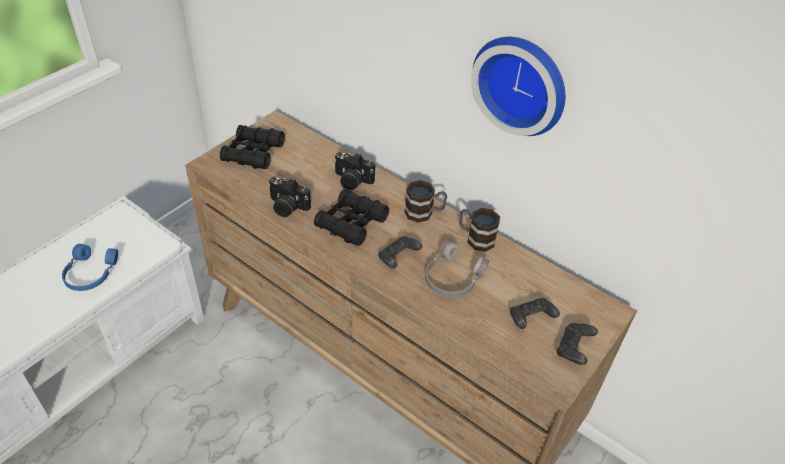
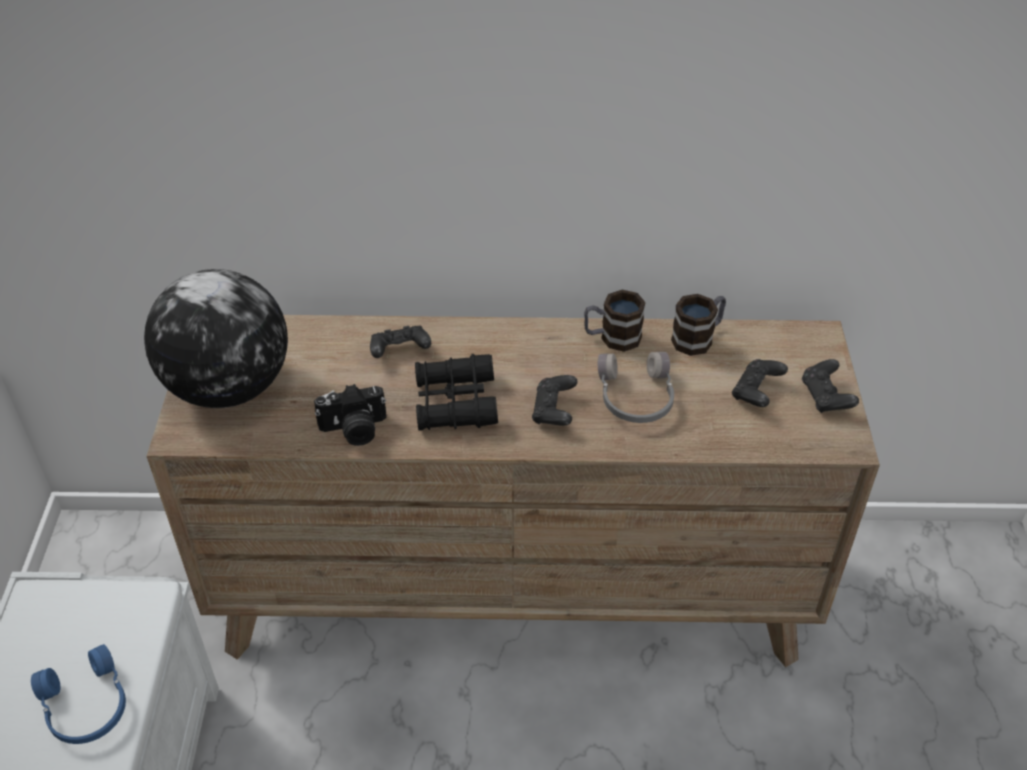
camera: 35 degrees left, 0 degrees up
(253, 153) = (228, 387): black binoculars -> globe
(351, 181) = (399, 351): camera -> black game controller
(424, 213) = (526, 341): mug -> mug (698, 338)
(522, 83) = (628, 108): wall clock -> none

